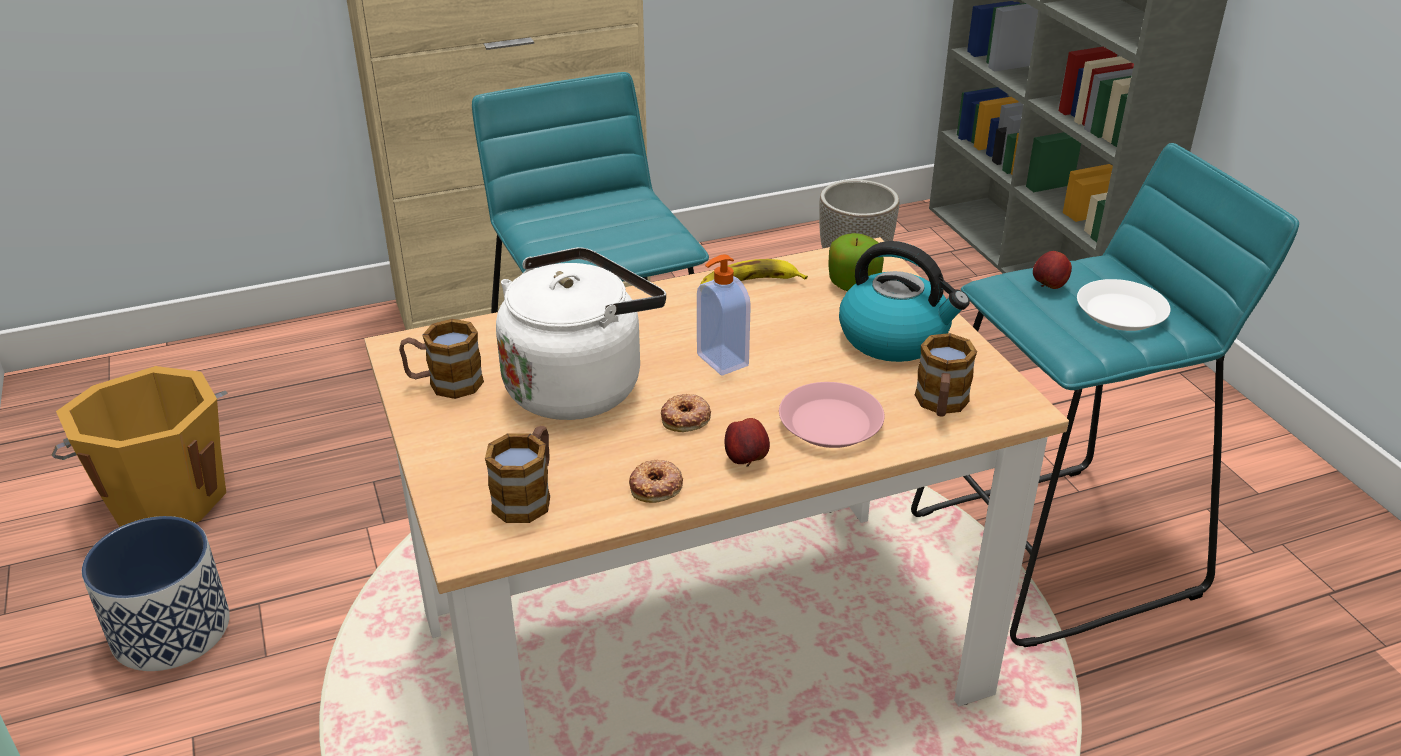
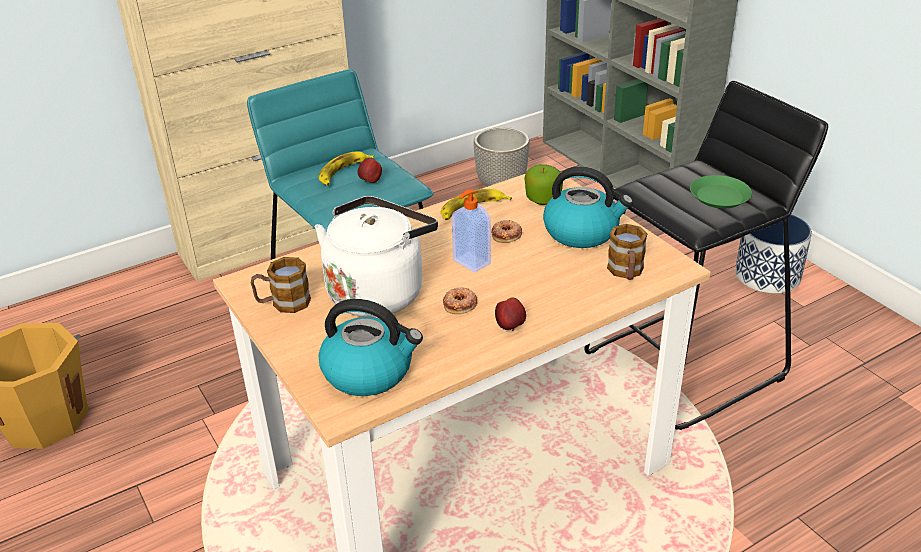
camera: 10 degrees left, 0 degrees up
(170, 630) = (75, 515): planter -> planter (766, 276)
(527, 495) = (369, 372): mug -> kettle
(591, 214) = (343, 172): none -> banana
(656, 486) = (456, 352): donut -> donut (506, 235)
(830, 423) = (557, 295): pink plate -> none
(1049, 286) = (668, 185): apple -> apple (370, 181)
(1057, 553) = (686, 365): turquoise stool -> black stool
(1120, 312) = (719, 196): white plate -> green plate

